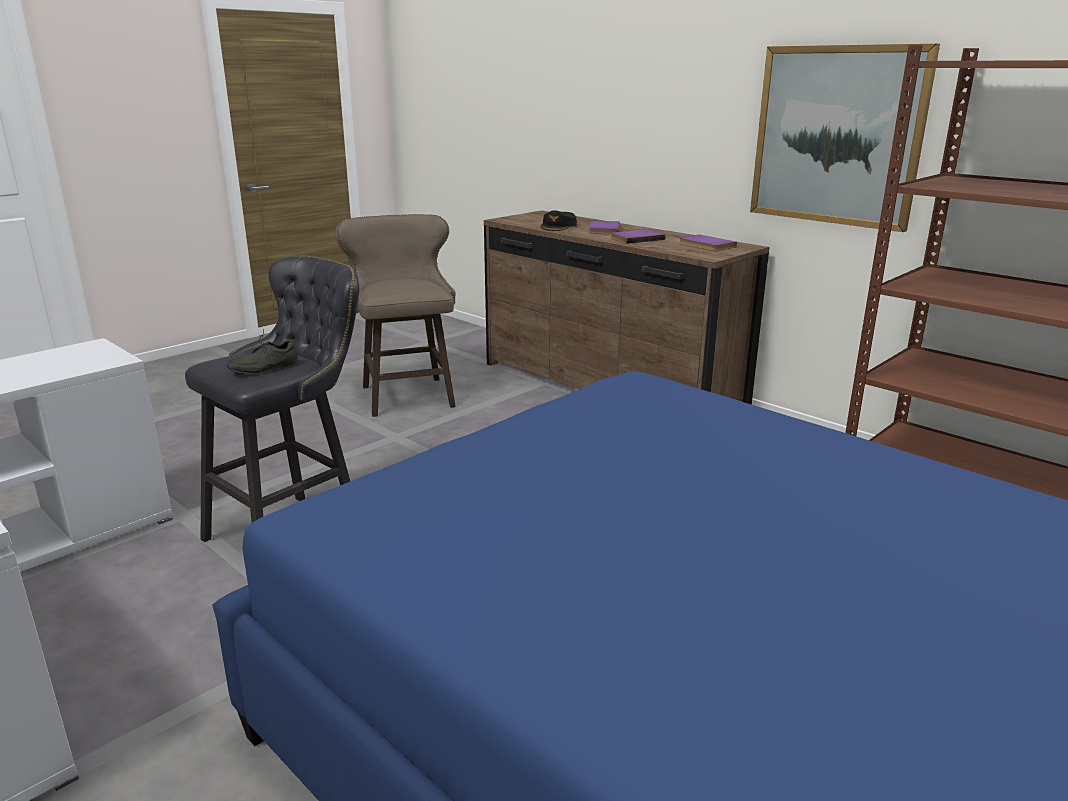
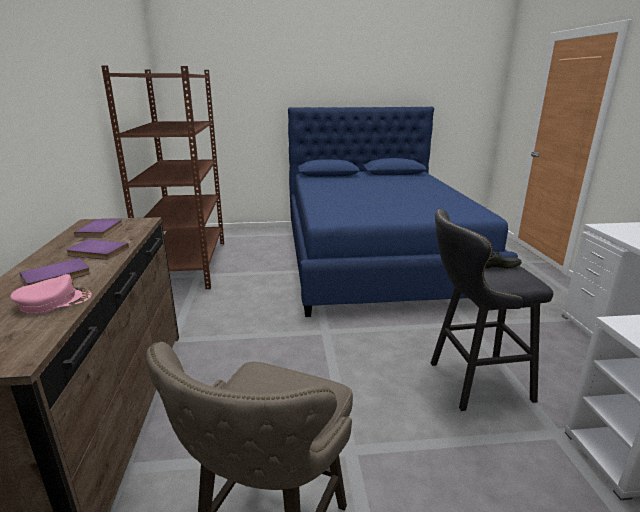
camera: 140 degrees left, 0 degrees up
(559, 226) = (54, 301): black cap -> pink cap
(837, 136) = (73, 125): picture -> none

